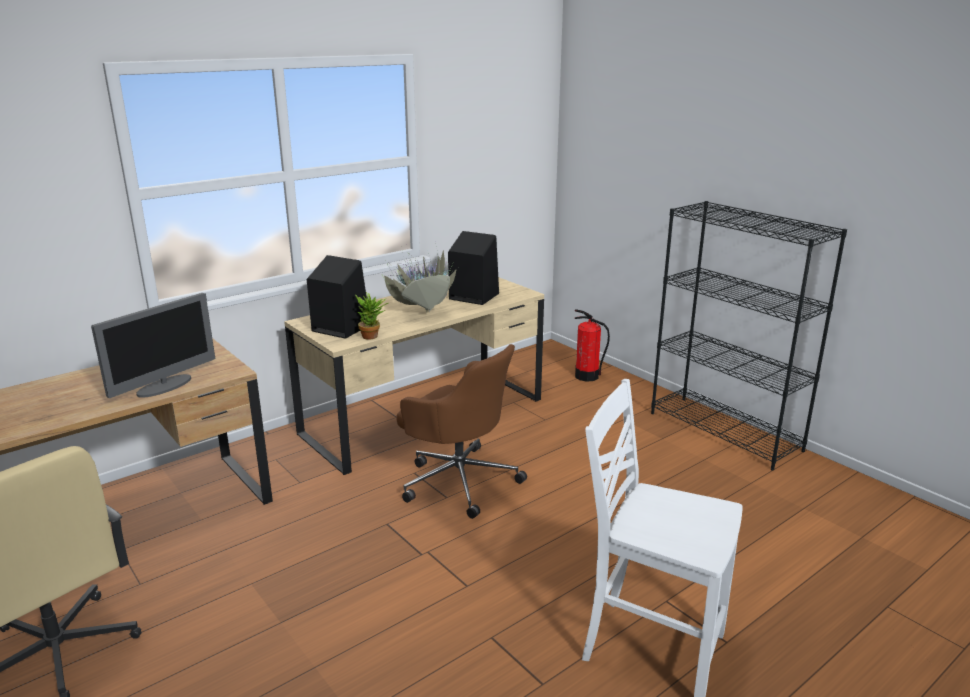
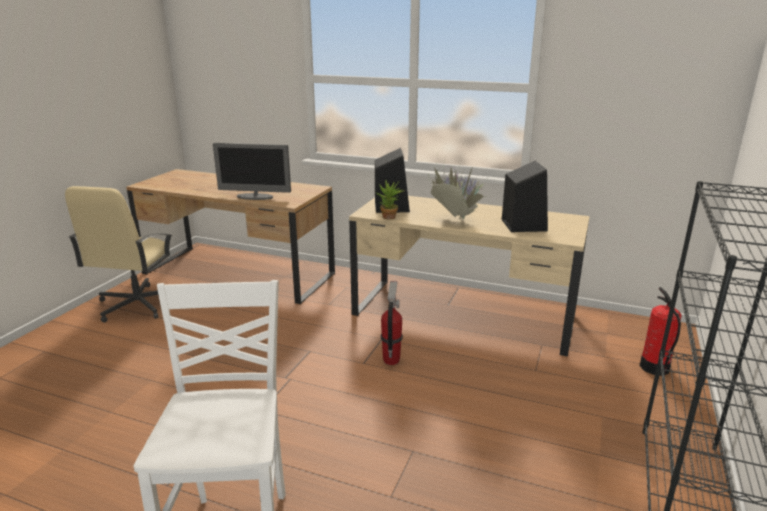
camera: 60 degrees right, 0 degrees up
(459, 480) = (391, 360): brown office chair -> fire extinguisher

